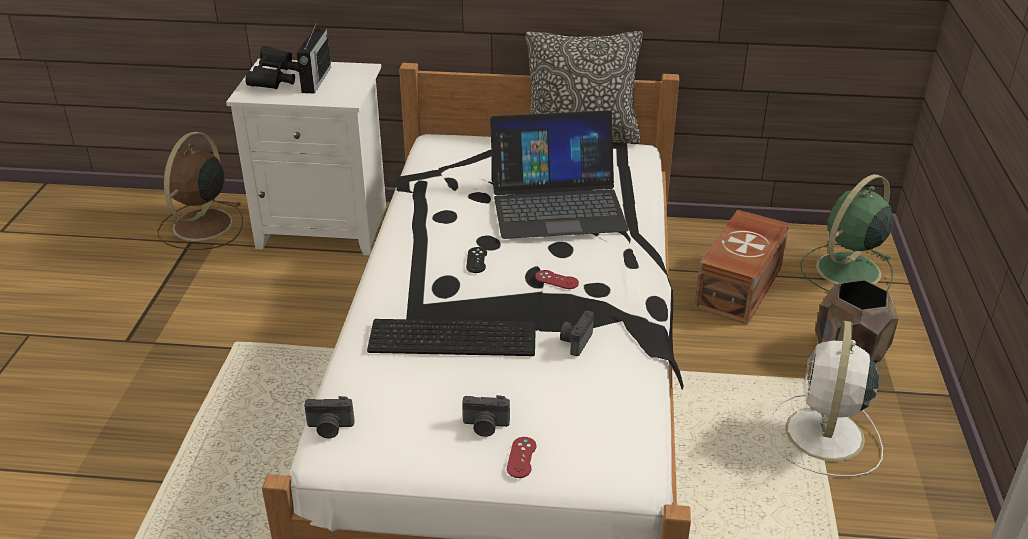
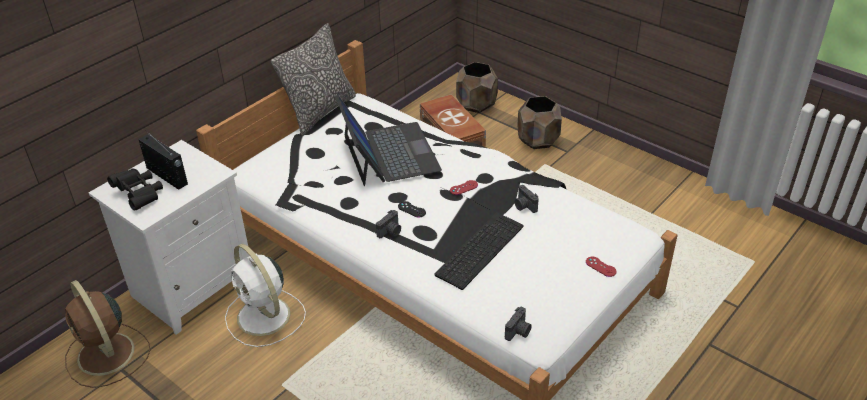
camera: 55 degrees left, 5 degrees up
(485, 426) = (566, 269): camera -> camera (390, 232)
(557, 204) = (389, 153): laptop -> laptop turned 45 degrees counterclockwise
(824, 436) = (588, 182): white fan -> white fan (265, 317)
(846, 271) = (477, 105): green fan -> brown planter

